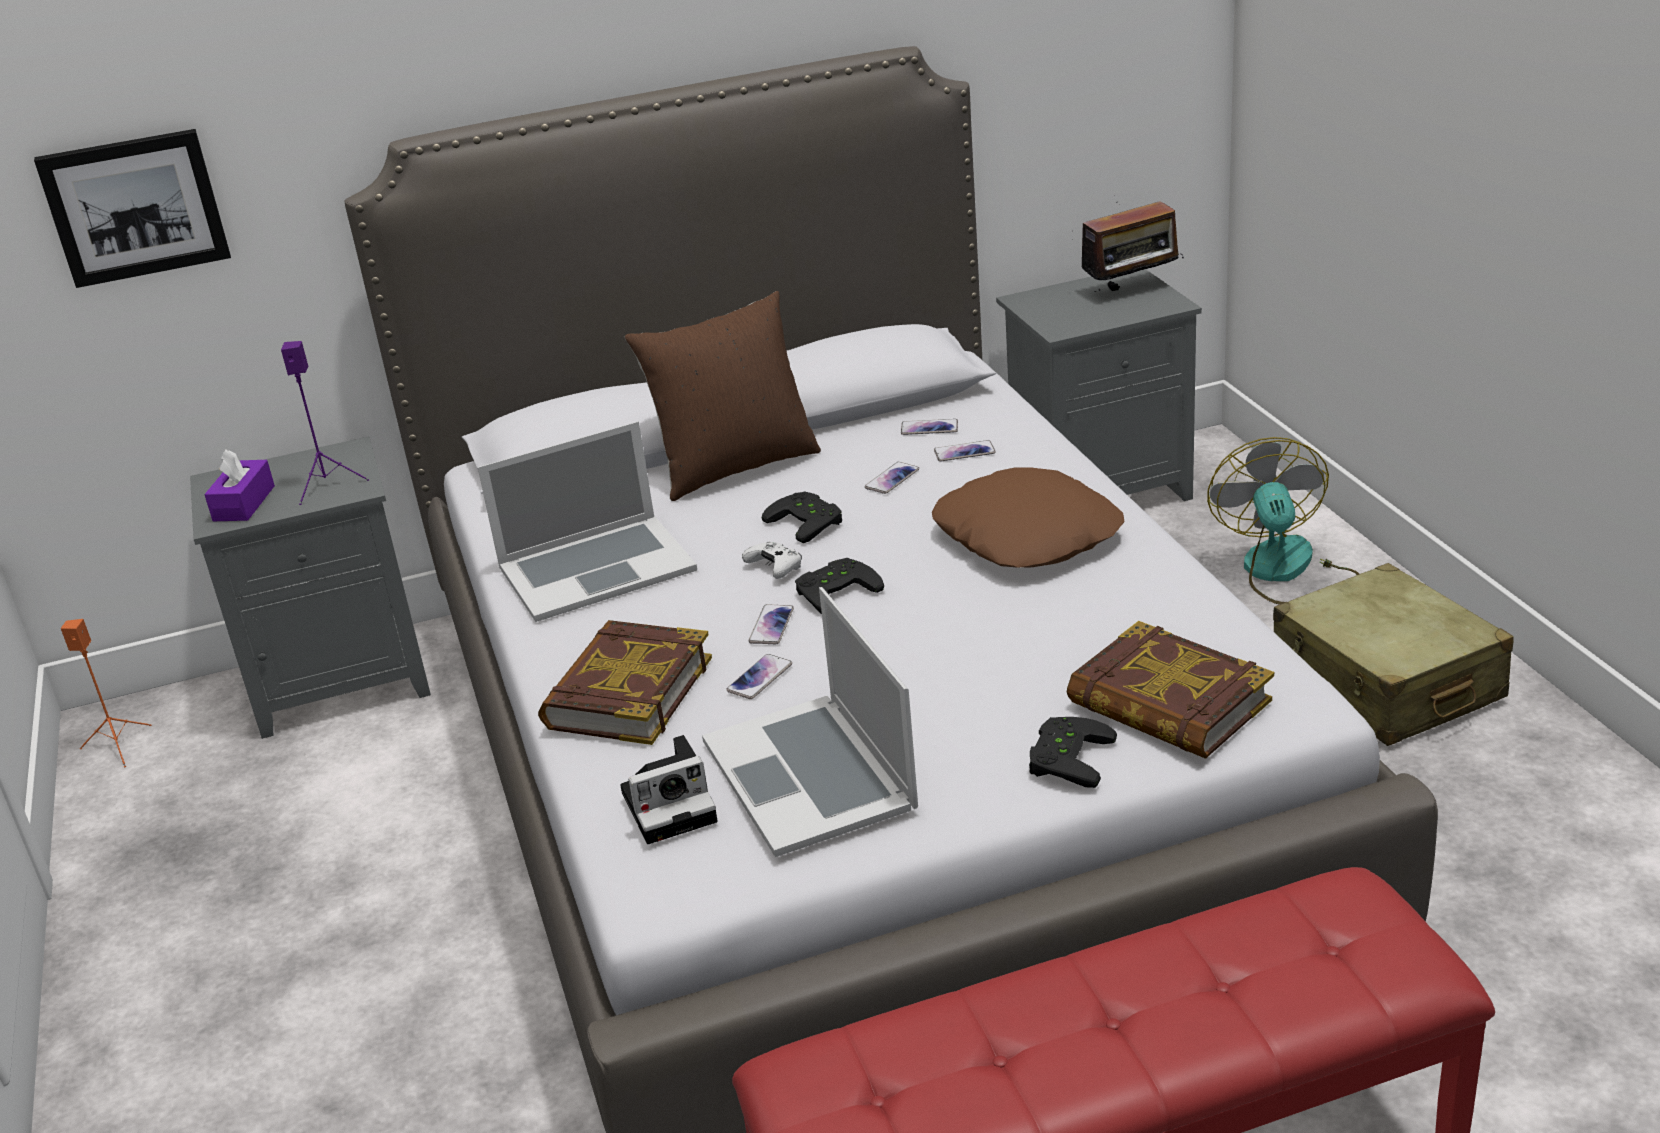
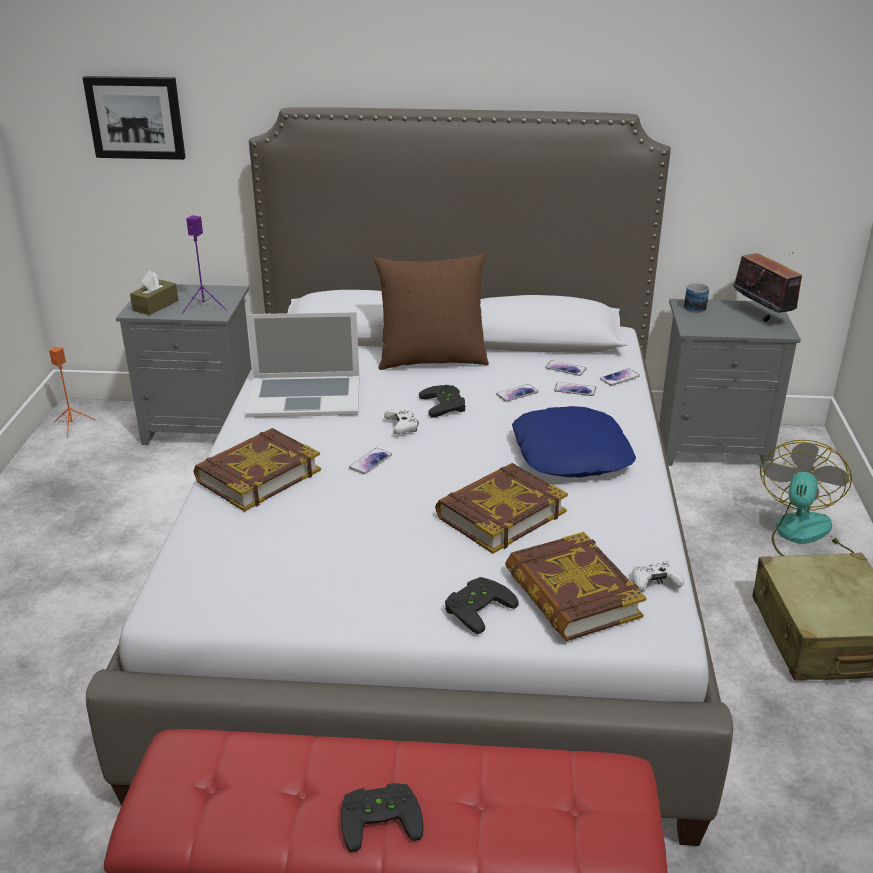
camera: 20 degrees right, 0 degrees up
(244, 503) = (155, 305): purple tissue box -> brown tissue box
(672, 805) = (222, 552): camera -> none
(759, 678) = (335, 491): phone -> phone (619, 378)
(809, 773) = (313, 561): laptop -> none
(835, 590) = (425, 451): black game controller -> black game controller (380, 816)
(1000, 637) = (500, 514): none -> book
(1028, 535) = (572, 454): brown pillow -> blue pillow
(1037, 299) = (694, 306): none -> mug
(1132, 290) = (762, 316): radio -> radio turned 120 degrees counterclockwise
(1253, 658) = (654, 584): none -> white game controller

